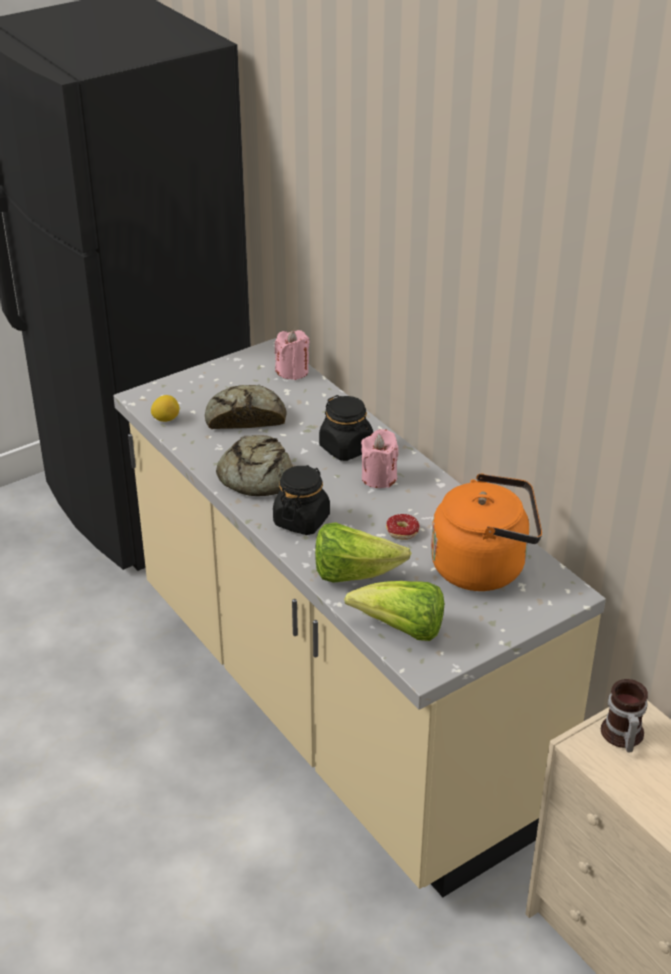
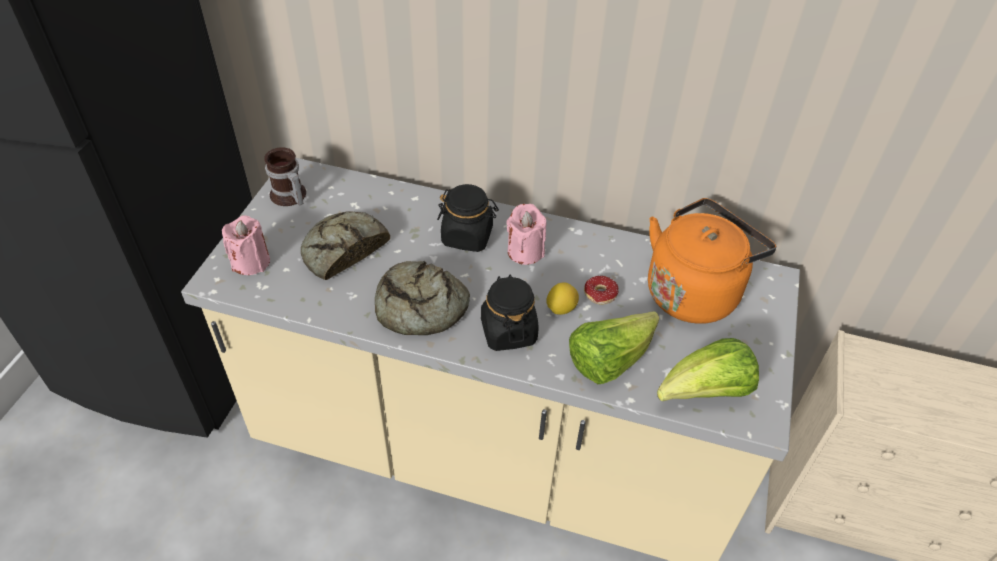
camera: 40 degrees left, 10 degrees up
(166, 419) = (267, 291): lemon -> lemon (561, 308)
(292, 371) = (339, 182): pink candle -> pink candle (251, 262)
(621, 735) = (871, 376): mug -> mug (288, 197)

